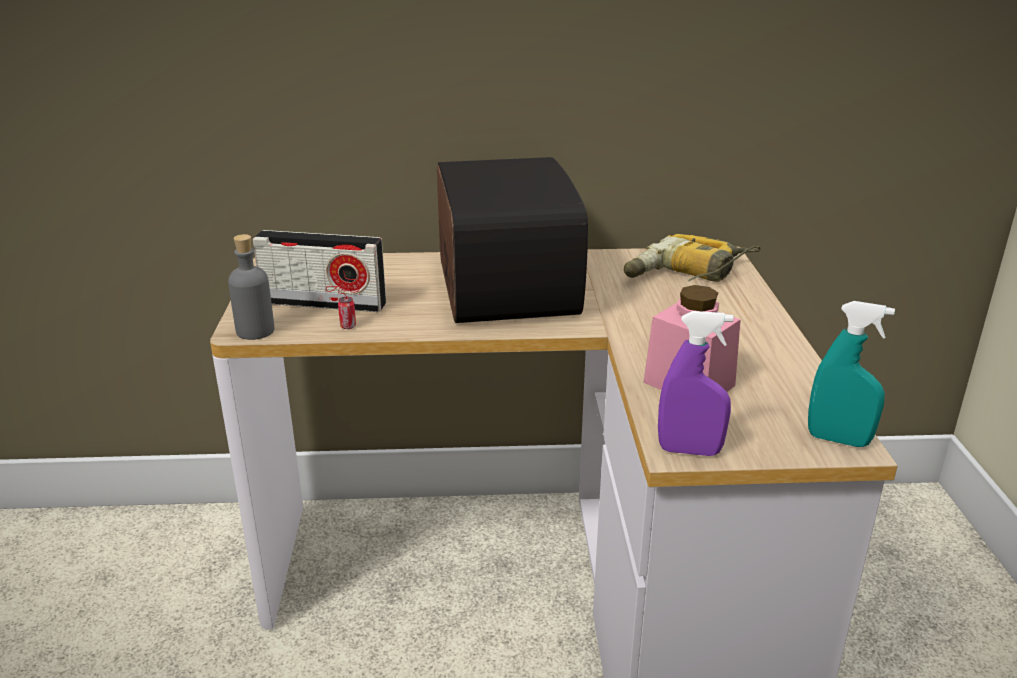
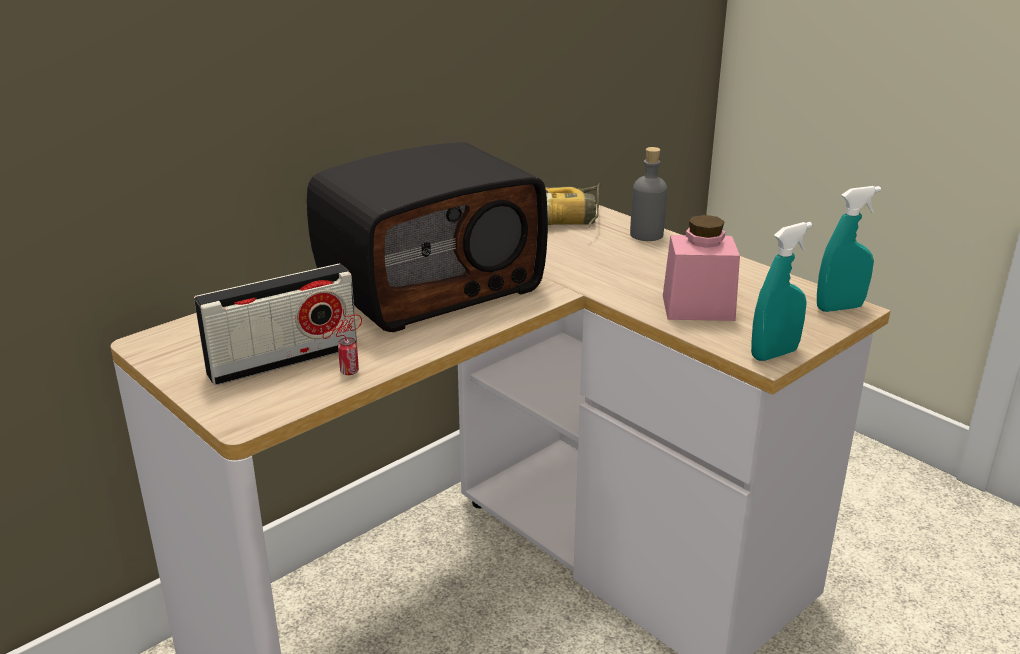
camera: 40 degrees left, 0 degrees up
(255, 331) = (259, 413): grey bottle -> grey bottle (646, 235)
(502, 287) = (430, 285): radio -> radio turned 105 degrees clockwise
(689, 450) = (774, 354): purple spray bottle -> turquoise spray bottle

